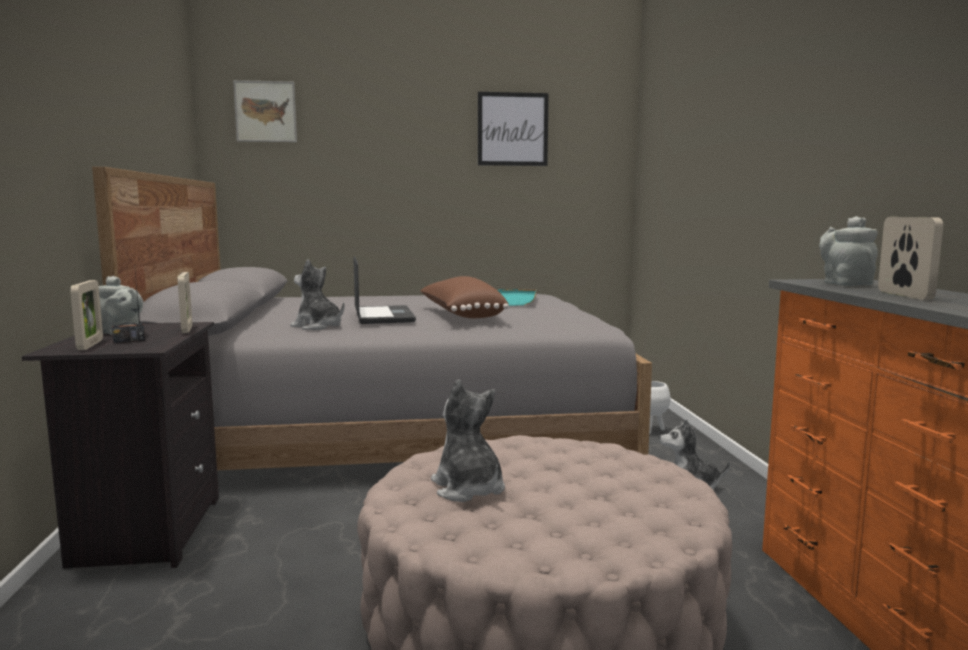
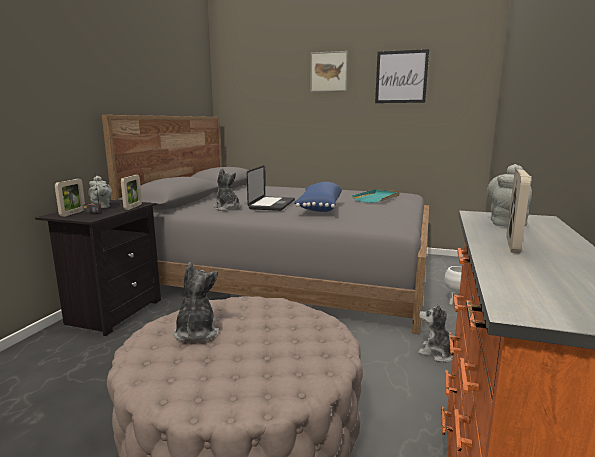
camera: 25 degrees right, 5 degrees up
(265, 111) = (247, 73): picture -> picture (328, 71)
(461, 315) = (319, 207): brown pillow -> blue pillow

